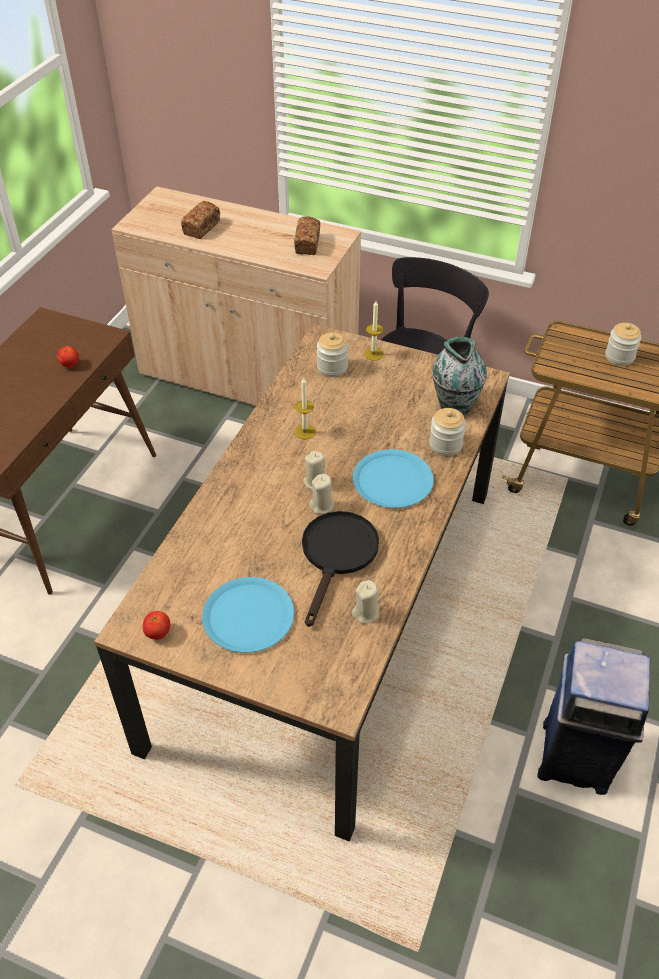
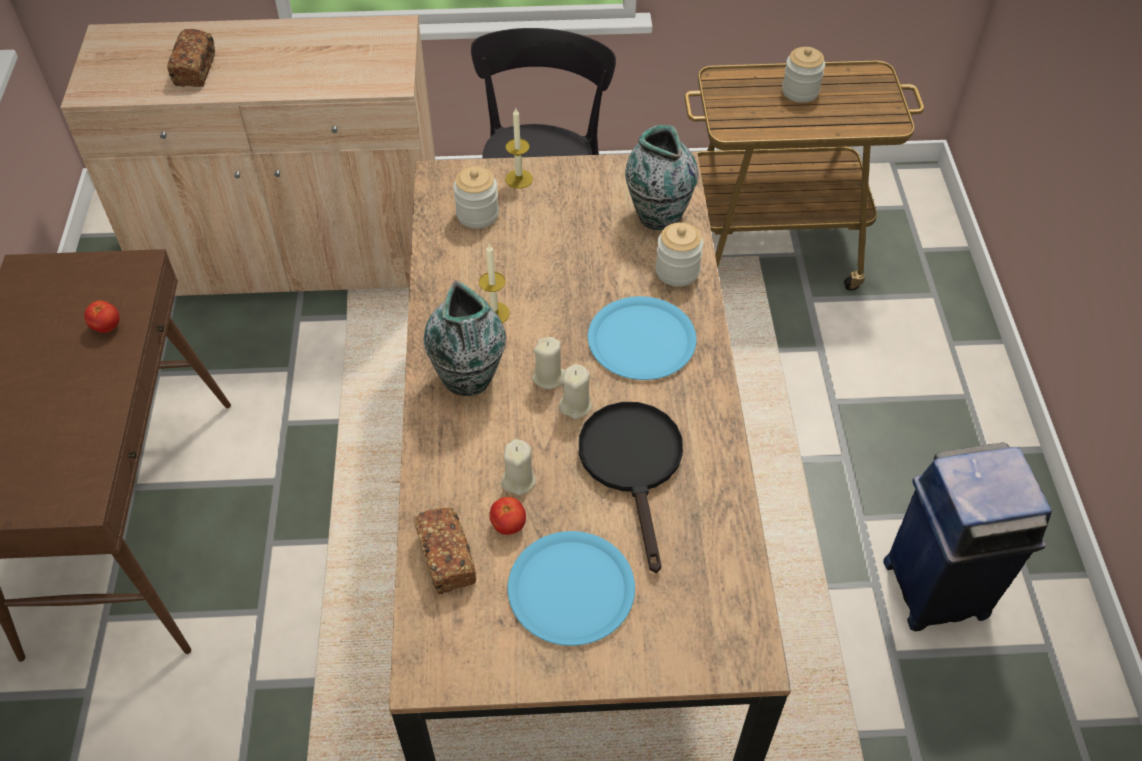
camera: 25 degrees left, 5 degrees up
(158, 633) = (469, 661): tomato -> tomato (508, 525)
(263, 466) = (468, 379): none -> vase
(307, 244) = (358, 53): bread -> bread (446, 559)
(366, 612) = (711, 525): beige candle -> beige candle (518, 480)

